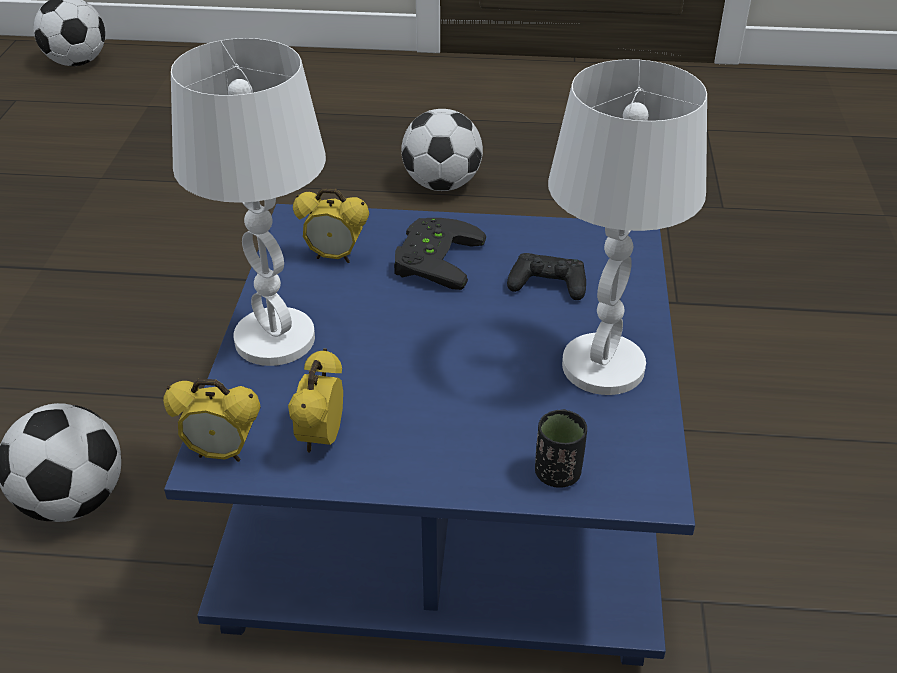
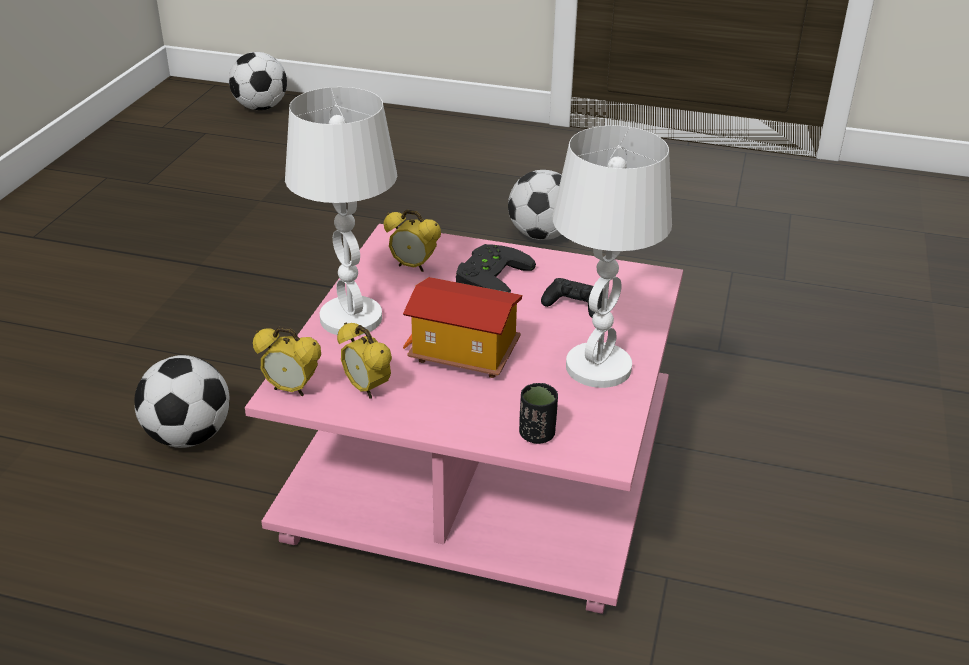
camera: 10 degrees right, 5 degrees down
(321, 438) = (366, 389): alarm clock -> alarm clock turned 60 degrees counterclockwise
(431, 373) = (462, 355): none -> toy house
(453, 488) = (487, 467): blue coffee table -> pink coffee table

